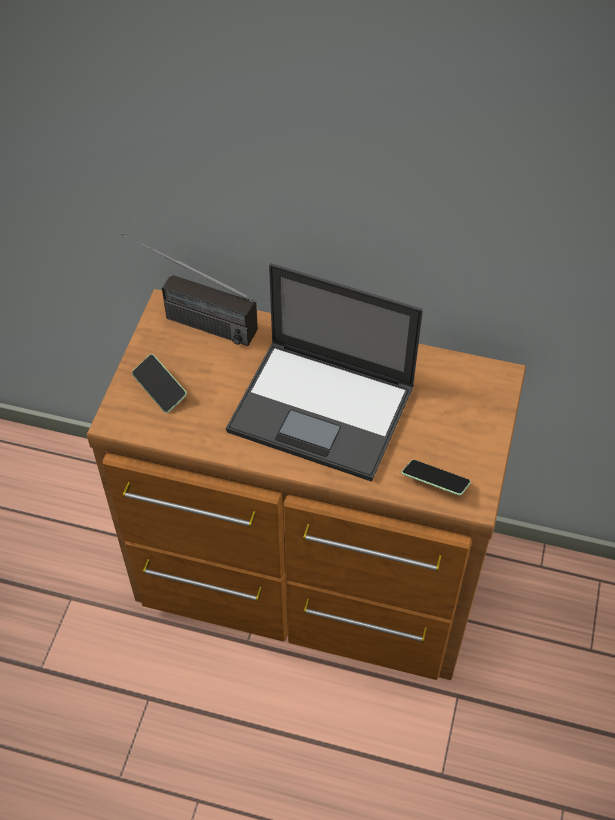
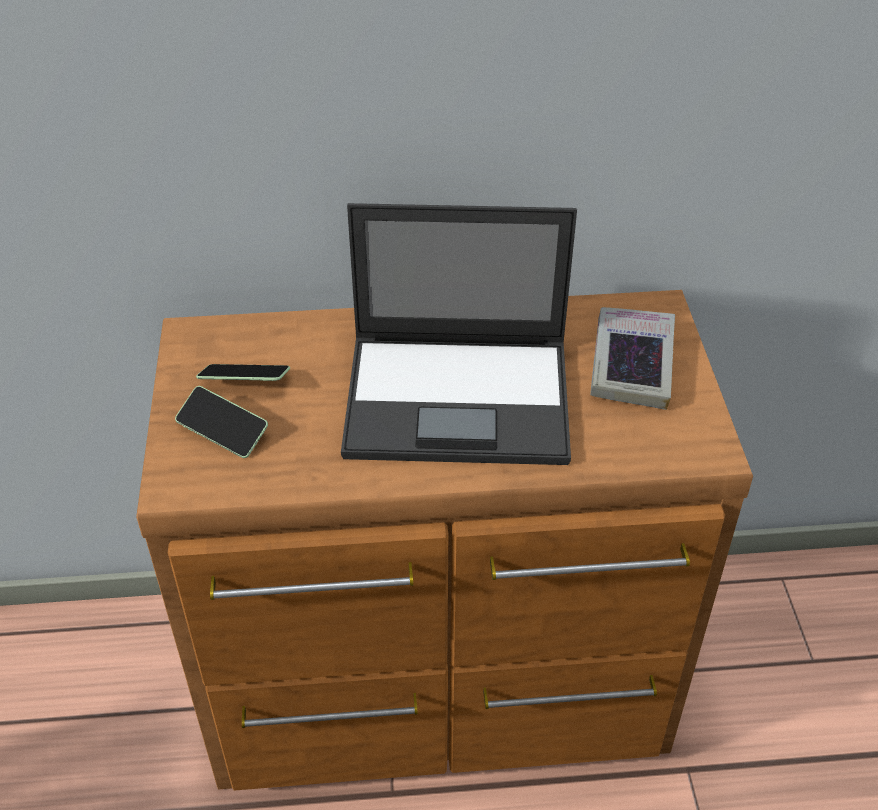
camera: 20 degrees left, 10 degrees down
(188, 319) = (227, 340): radio -> none
(435, 482) = (650, 443): phone -> phone (245, 382)
(454, 417) = (631, 364): none -> book

